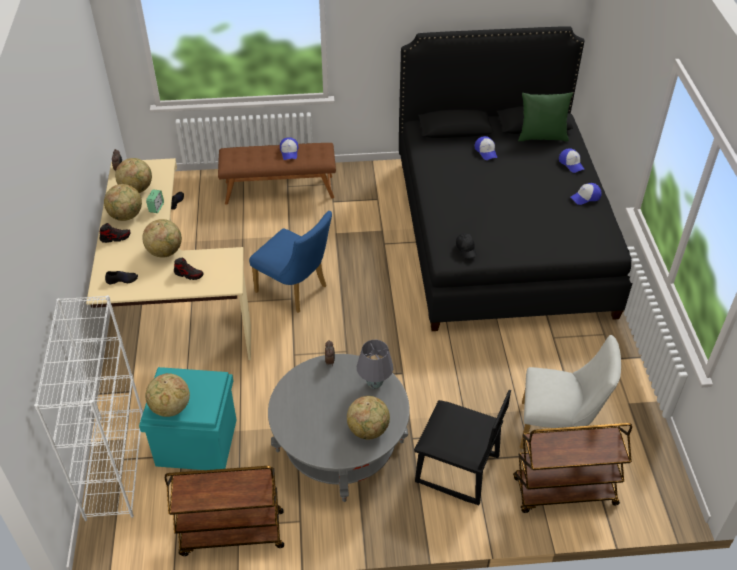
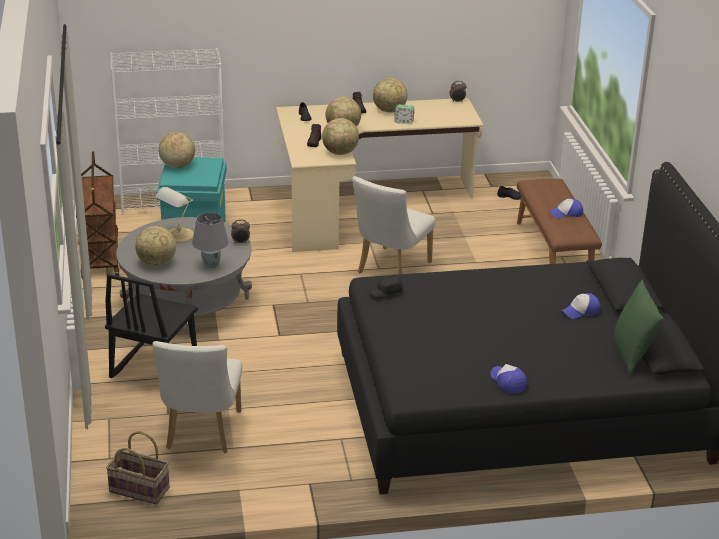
camera: 85 degrees right, 15 degrees down
(137, 189) = (429, 111): globe -> globe (340, 153)
(295, 291) = (390, 270): blue chair -> white chair
(310, 413) = (178, 235): none -> table lamp
(564, 492) = (119, 433): brown cart -> none
(571, 163) = (579, 375): cap -> none
(640, 472) = (140, 489): none -> basket

